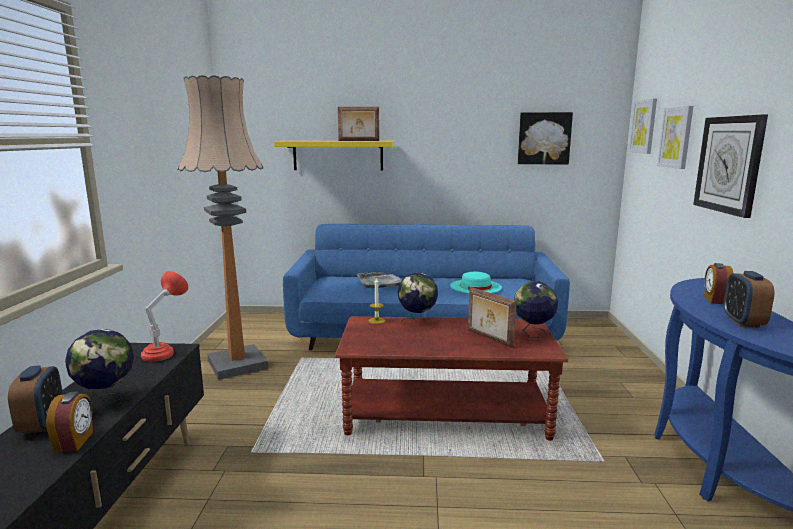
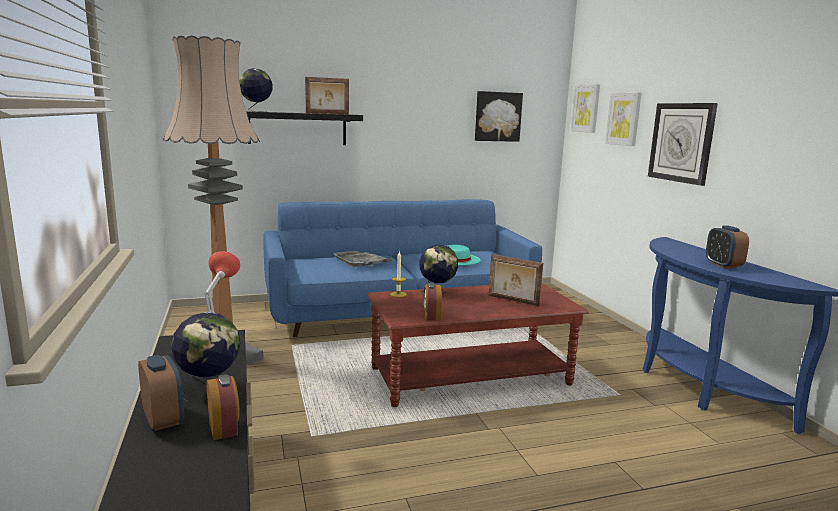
camera: 20 degrees left, 0 degrees up
(338, 155) = (297, 128): yellow shelf -> black shelf
(533, 334) = (544, 294): globe -> globe (256, 111)
(715, 300) = (689, 252): alarm clock -> alarm clock (431, 316)

